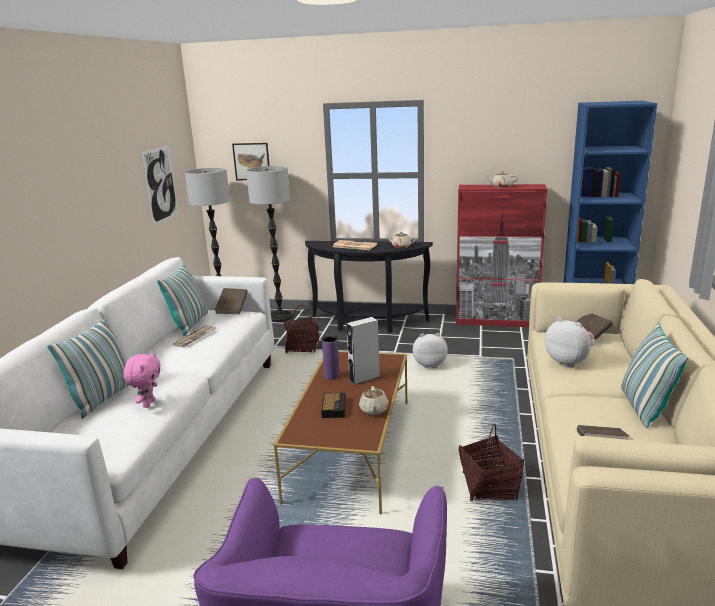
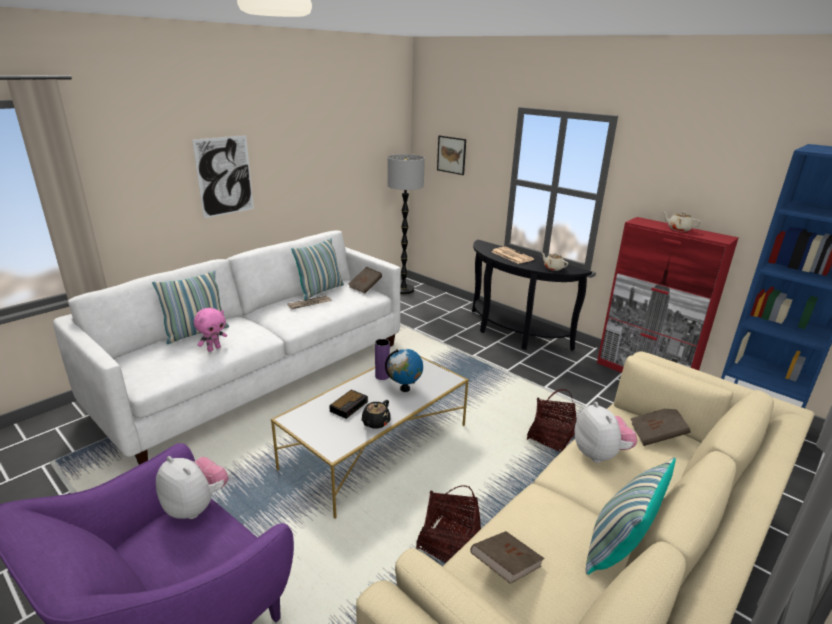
camera: 30 degrees right, 5 degrees up
(160, 184) = (359, 164): picture -> picture (224, 176)
(280, 317) = (446, 303): floor lamp -> none
(302, 347) = (435, 337): basket -> basket (551, 437)
(352, 447) = (377, 446): brown coffee table -> white coffee table
(364, 378) = (404, 388): grey speaker -> globe
(374, 410) = (375, 422): beige teapot -> black teapot
(429, 364) = (526, 395): plush toy -> plush toy (196, 506)

